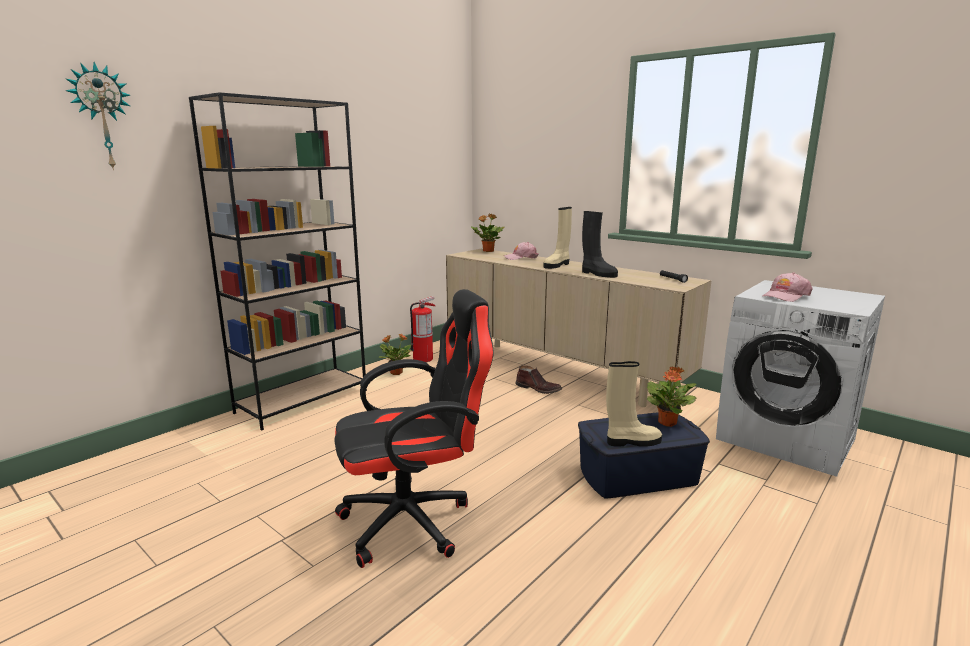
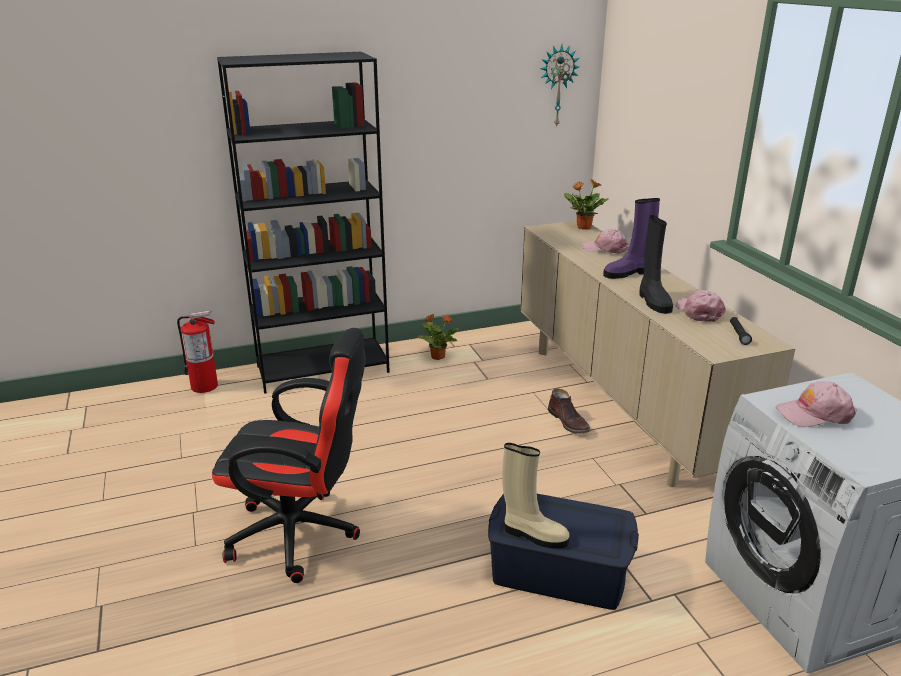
camera: 30 degrees right, 10 degrees up
(102, 117) = (138, 83): wall clock -> wall clock (557, 86)
(303, 401) = (323, 369): beige bookcase -> black bookcase
(423, 359) = (482, 344): fire extinguisher -> fire extinguisher (205, 386)
(557, 265) = (627, 273): beige boot -> purple boot
(632, 274) = (698, 312): none -> pink cap
(667, 422) = (606, 525): potted plant -> none

